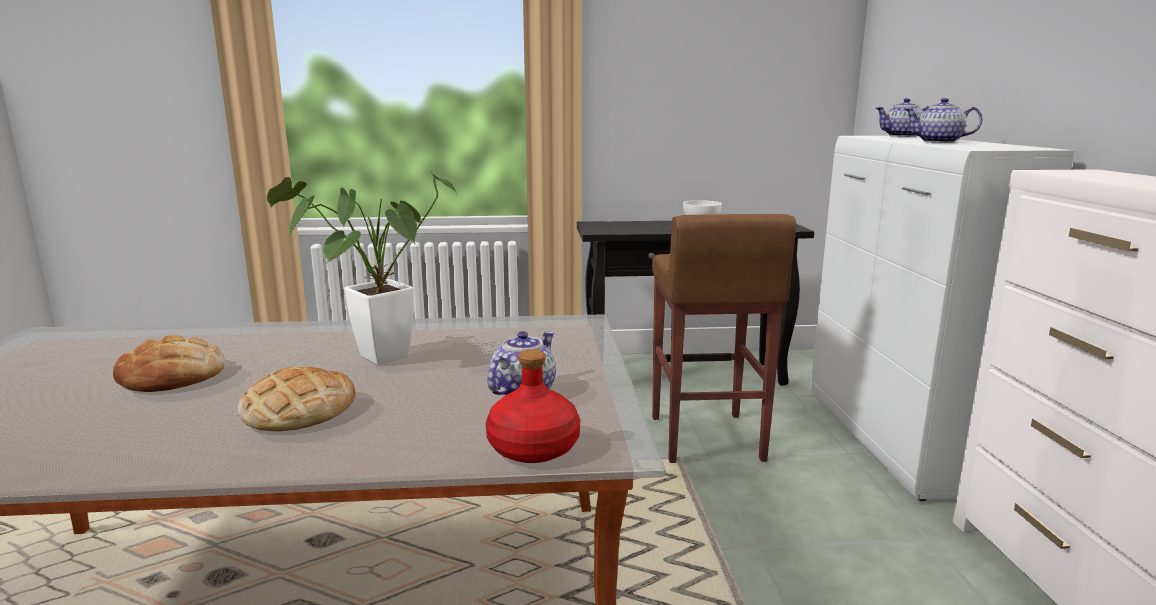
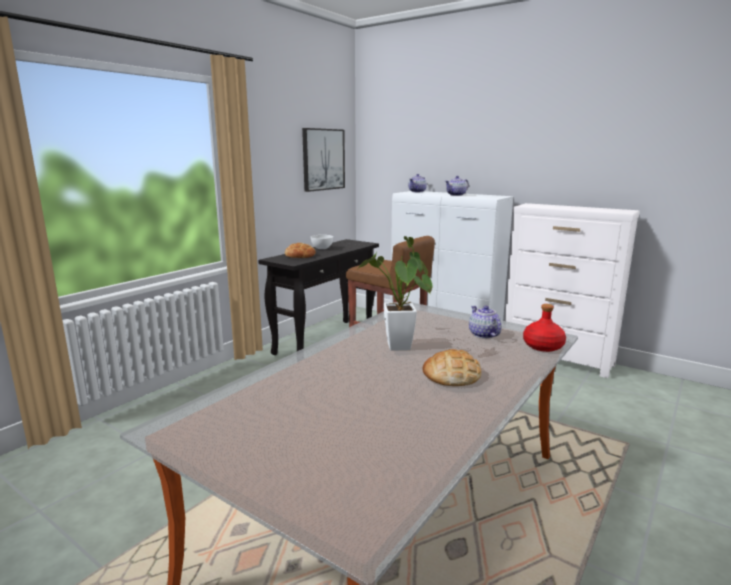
camera: 50 degrees left, 0 degrees up
(173, 376) = (349, 394): bread -> bread (300, 255)
(765, 75) = (323, 159): none -> picture

